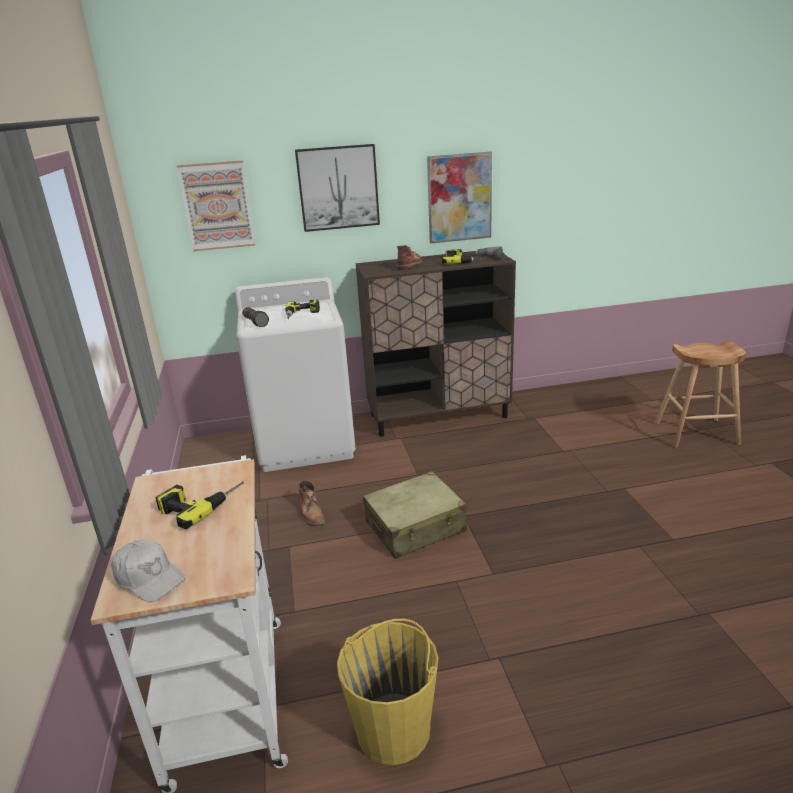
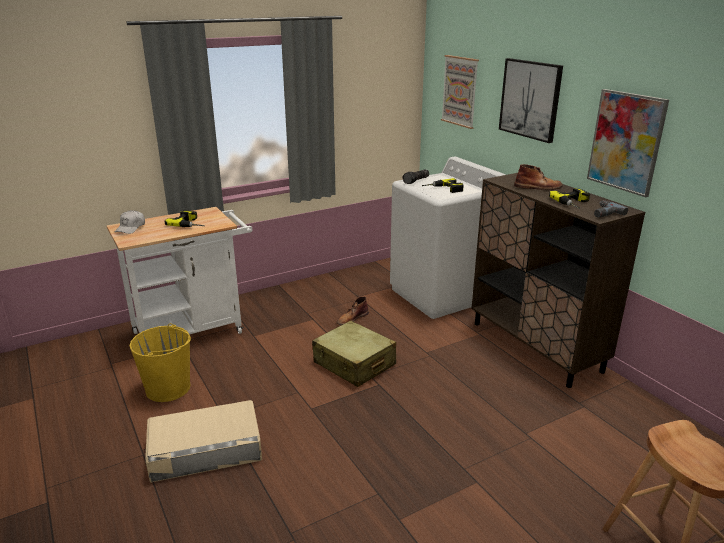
camera: 70 degrees right, 0 degrees up
(554, 683) = (205, 448): none -> beige storage box

